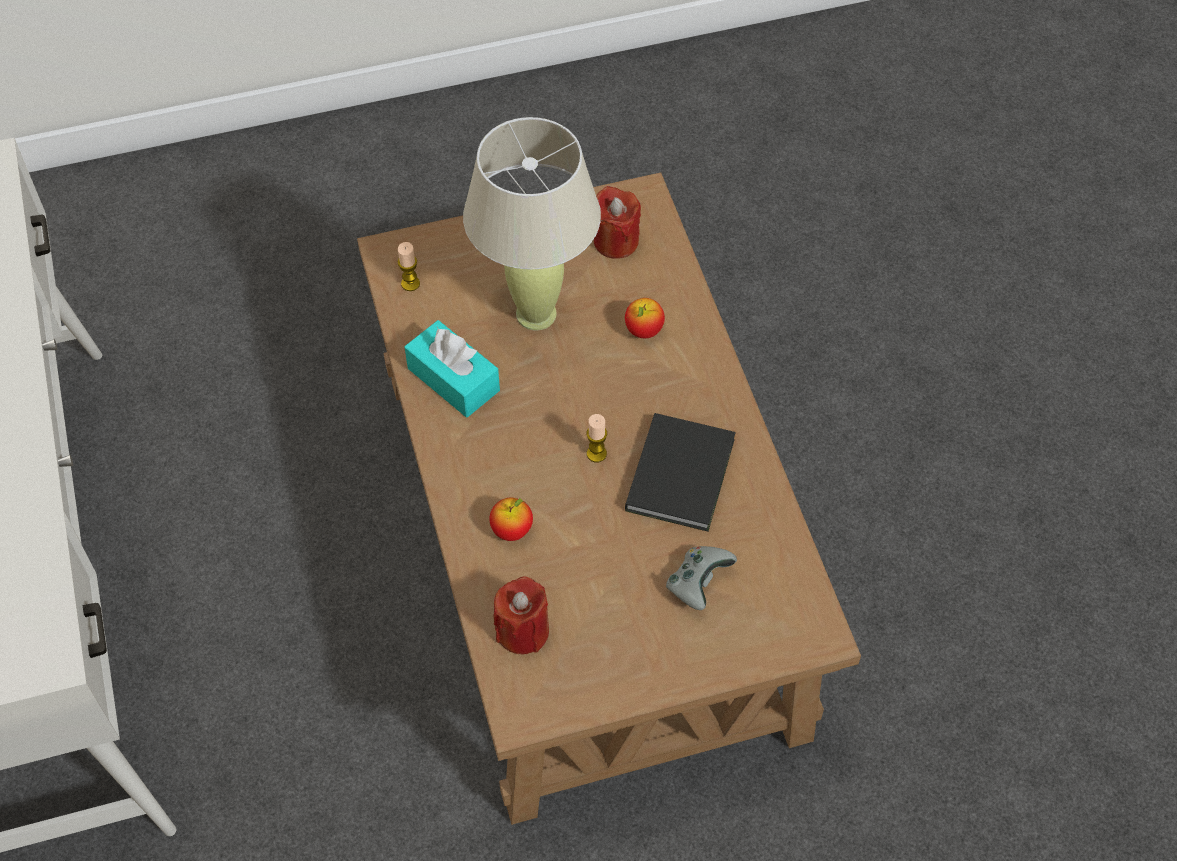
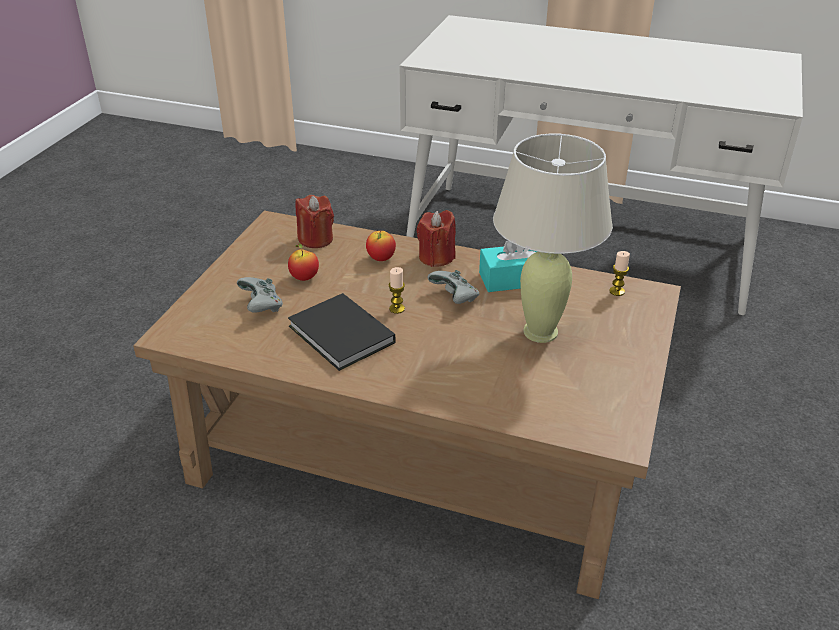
camera: 125 degrees right, 20 degrees down
(534, 413) = (455, 298): none -> grey game controller
(616, 241) = (582, 401): red candle -> red candle (436, 257)
(643, 330) = (477, 374): apple -> apple (304, 278)

